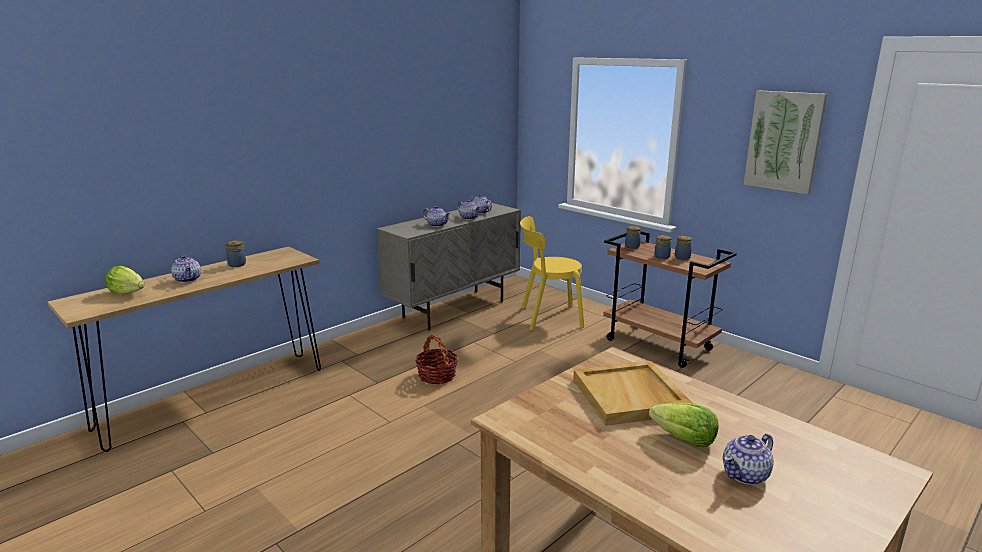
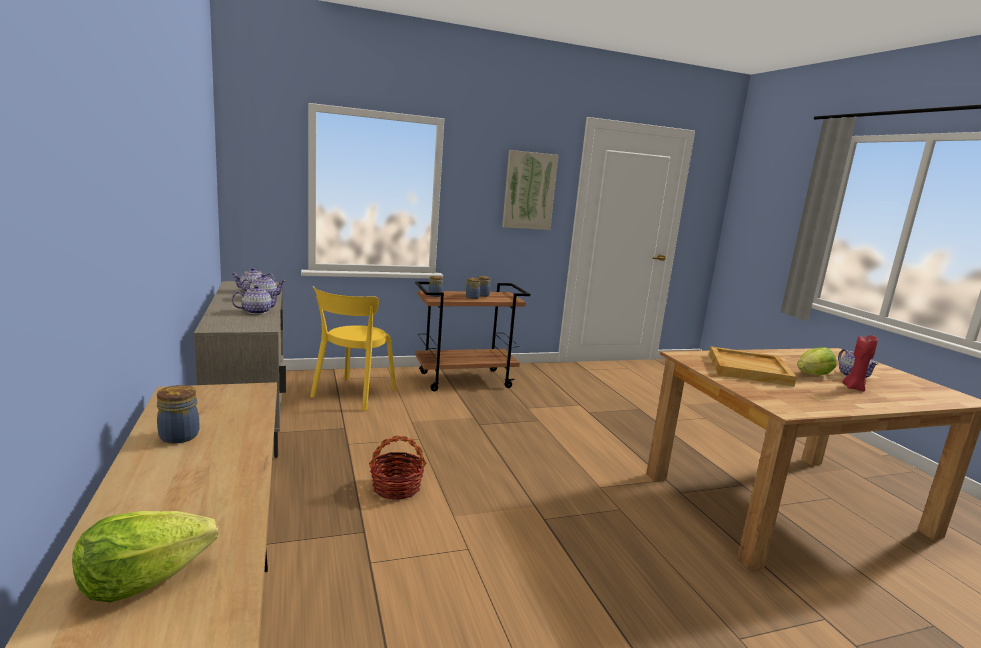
camera: 65 degrees left, 5 degrees down
(188, 279) = (180, 492): teapot -> none
(673, 470) = (853, 388): none -> red candle

